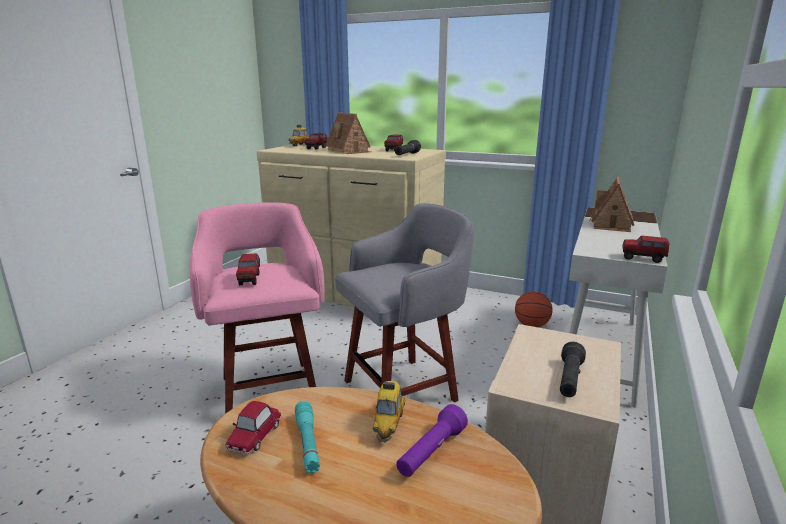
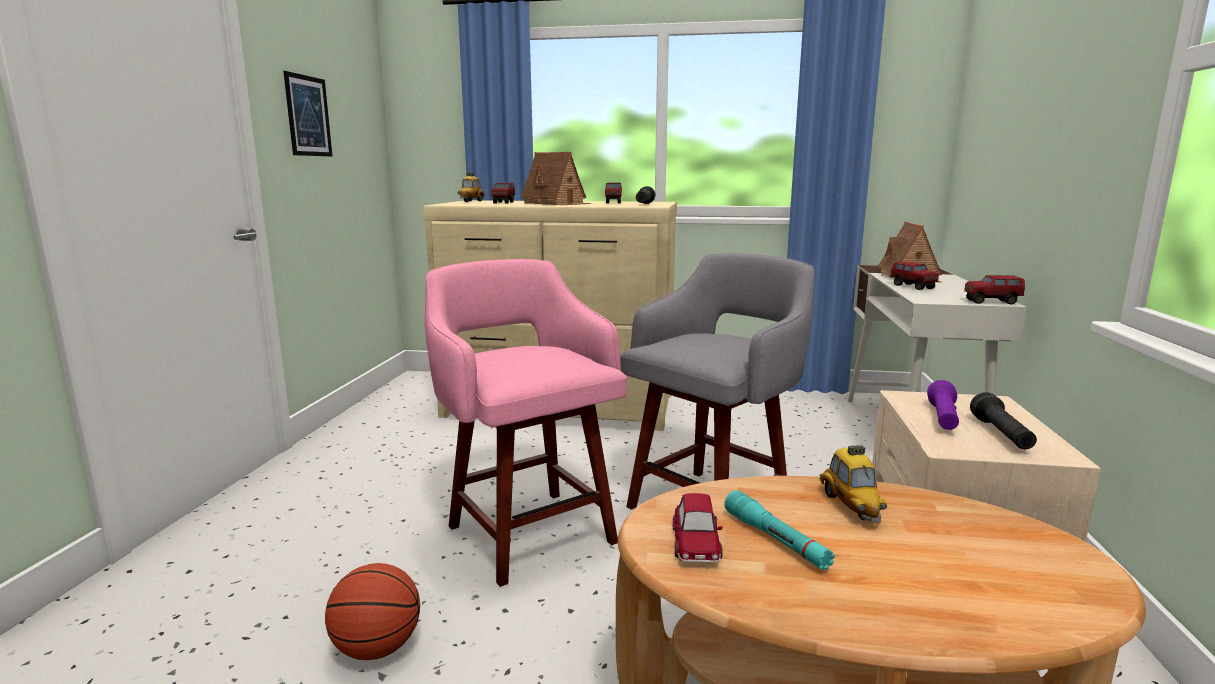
camera: 15 degrees left, 5 degrees down
(187, 87) = (308, 116): none -> picture
(249, 279) = (522, 362): toy truck -> toy truck (912, 287)
(431, 452) = (935, 526): purple flashlight -> purple flashlight (943, 418)
(531, 325) = (809, 418): basketball -> basketball (377, 648)

